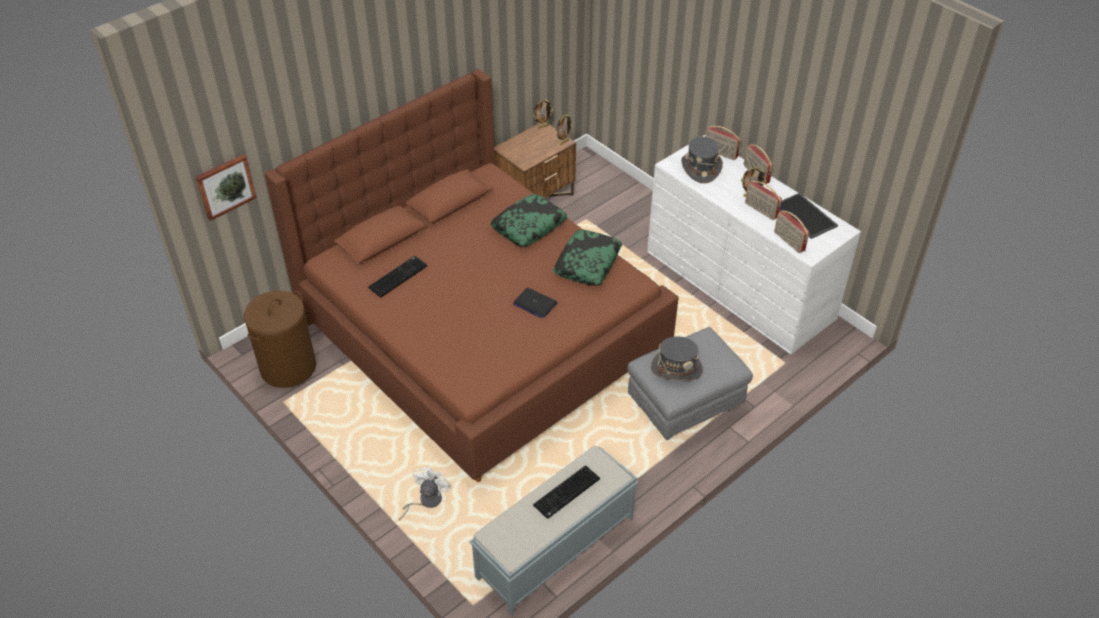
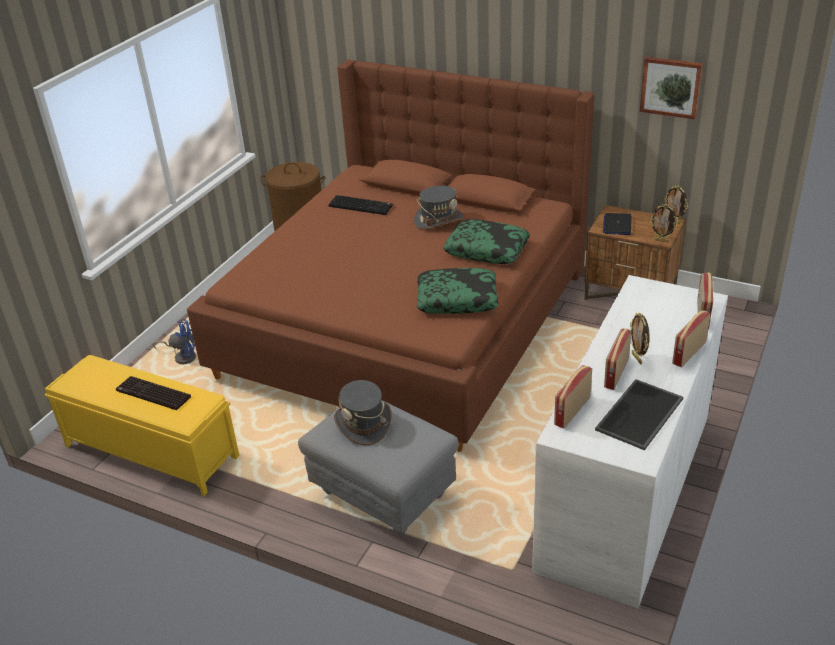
camera: 70 degrees right, 10 degrees down
(225, 186) = (321, 54): picture -> picture (671, 87)
(426, 501) = (182, 356): white fan -> blue fan
(535, 304) = (372, 284): laptop -> laptop (617, 225)
(554, 548) = (150, 451): grey bench -> yellow bench
(700, 168) = (654, 308): grey hat -> grey hat (438, 220)

